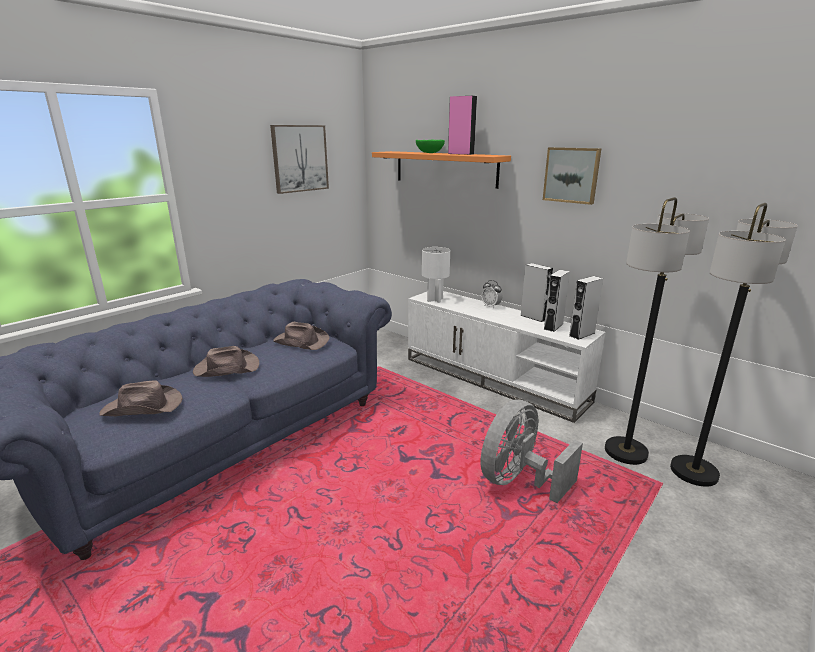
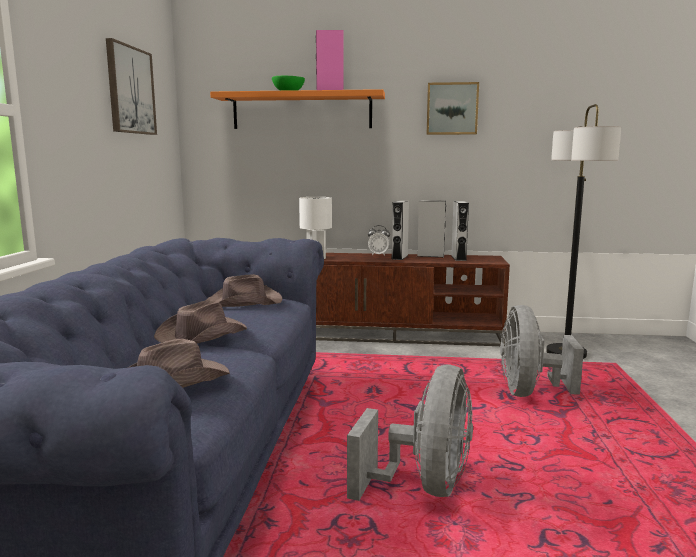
camera: 35 degrees left, 10 degrees down
(317, 527) = (425, 486): none -> grey fan
(494, 379) = (395, 334): white tv stand -> brown tv stand
(582, 334) = (489, 259): grey speaker -> grey speaker (399, 257)
(694, 472) = (621, 352): floor lamp -> none

